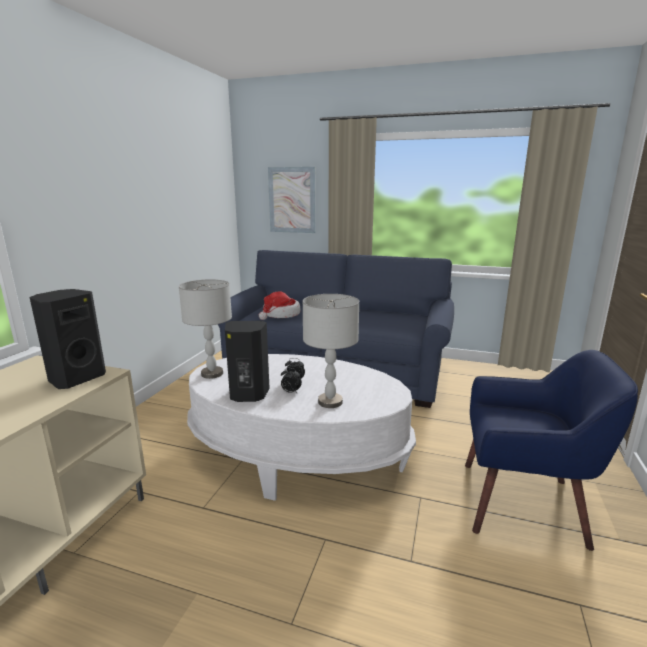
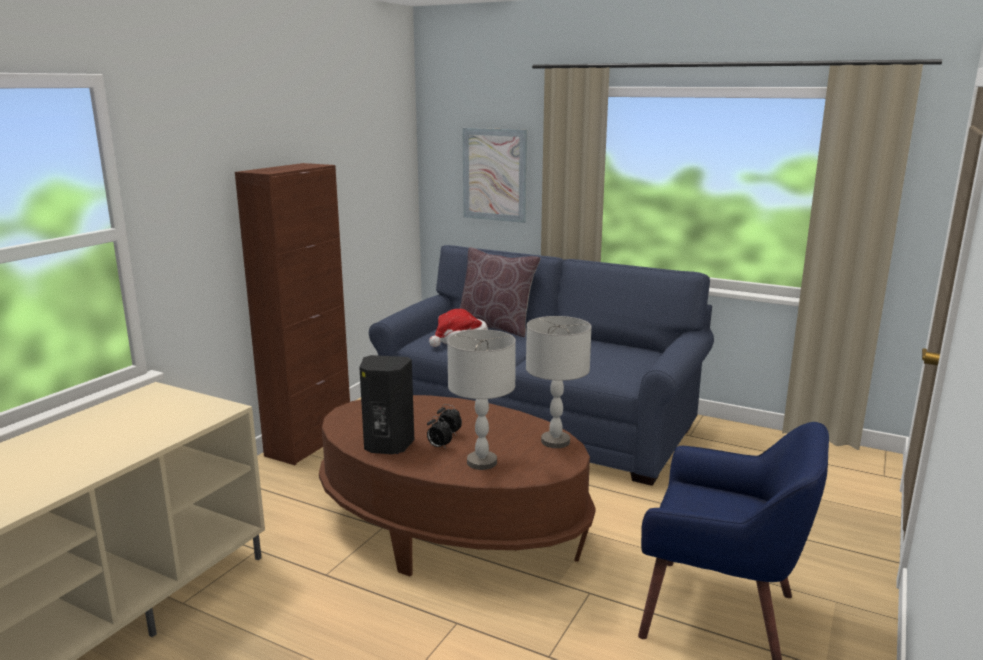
camera: 10 degrees right, 0 degrees up
(76, 378) = (195, 412): black speaker -> none
(170, 397) = (309, 443): none -> brown cabinet
(212, 374) = (352, 416): grey table lamp -> grey table lamp (556, 441)
(297, 455) = (451, 529): white coffee table -> brown coffee table
(301, 304) = (495, 326): none -> brown pillow

